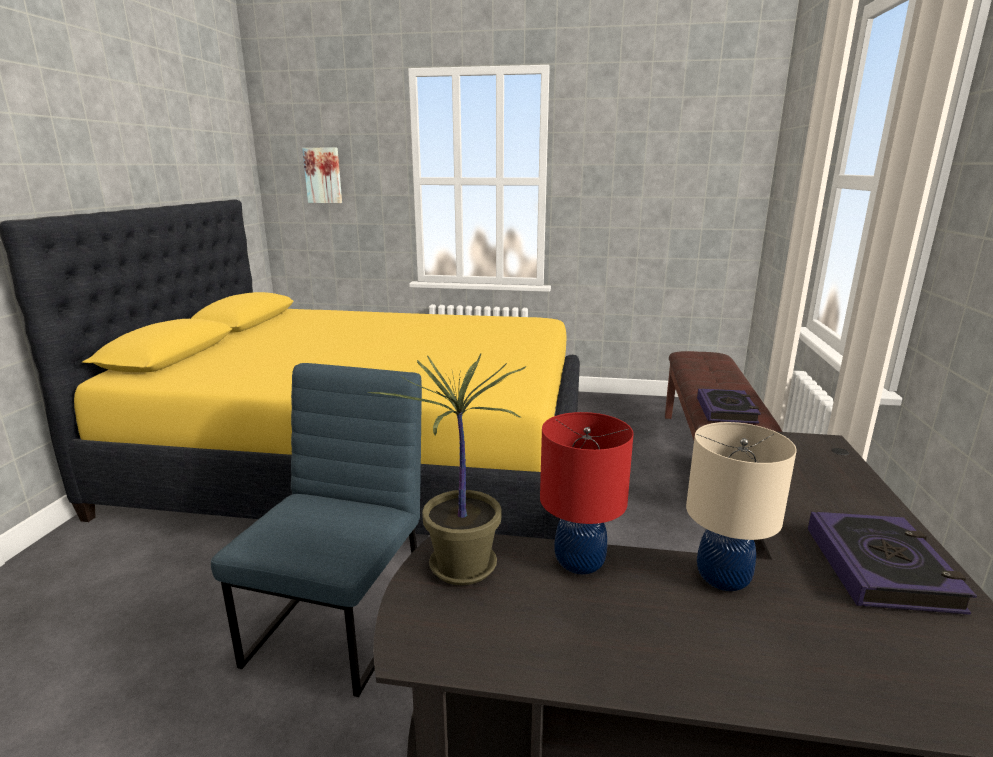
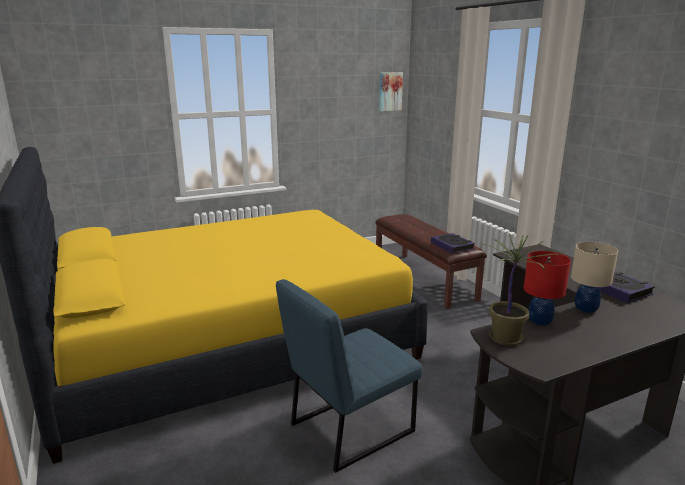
camera: 35 degrees left, 0 degrees up
(323, 175) = (86, 116): picture -> picture (389, 91)
(341, 620) = (348, 428): blue chair -> blue chair turned 105 degrees counterclockwise

